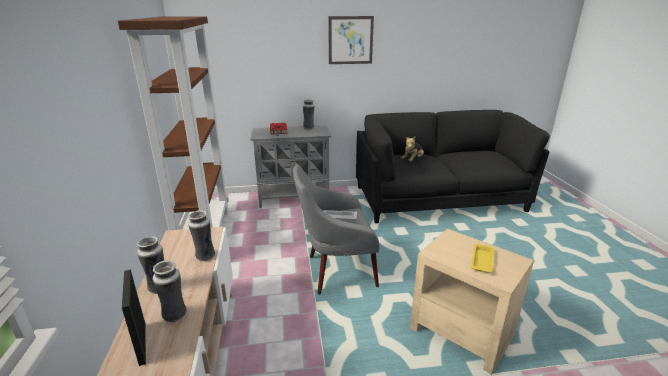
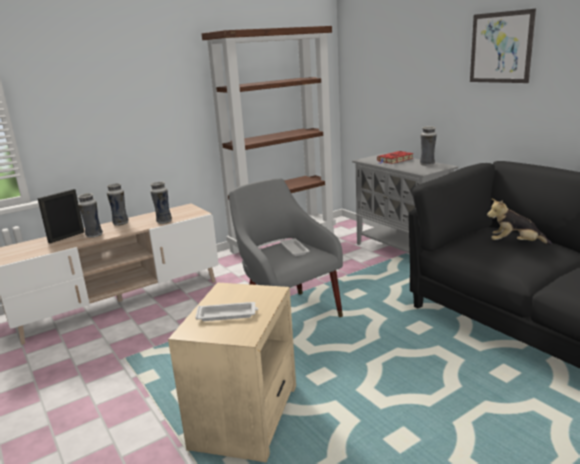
camera: 65 degrees right, 5 degrees down
(482, 260) = (228, 315): yellow tray -> white tray

